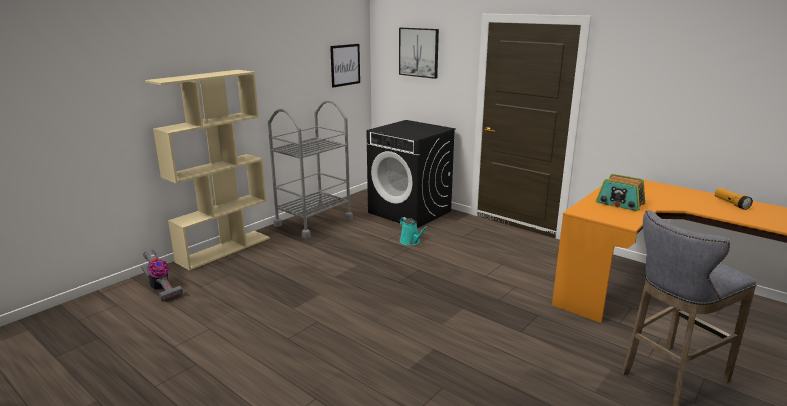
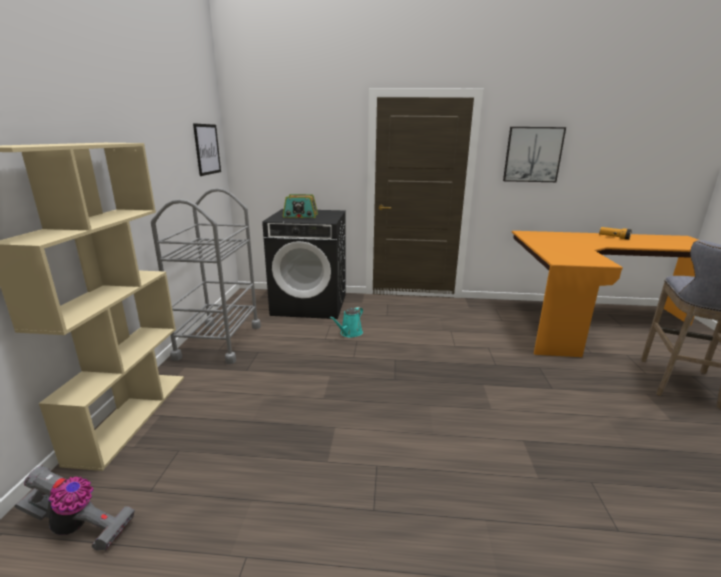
camera: 35 degrees left, 0 degrees up
(411, 241) = (350, 333): turquoise watering can -> turquoise watering can turned 105 degrees clockwise
(419, 52) = (292, 133): picture -> picture (533, 154)
(619, 204) = (566, 250): radio -> radio (300, 216)

